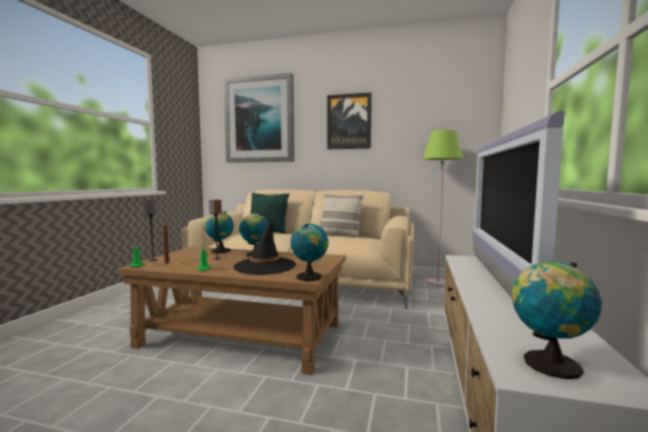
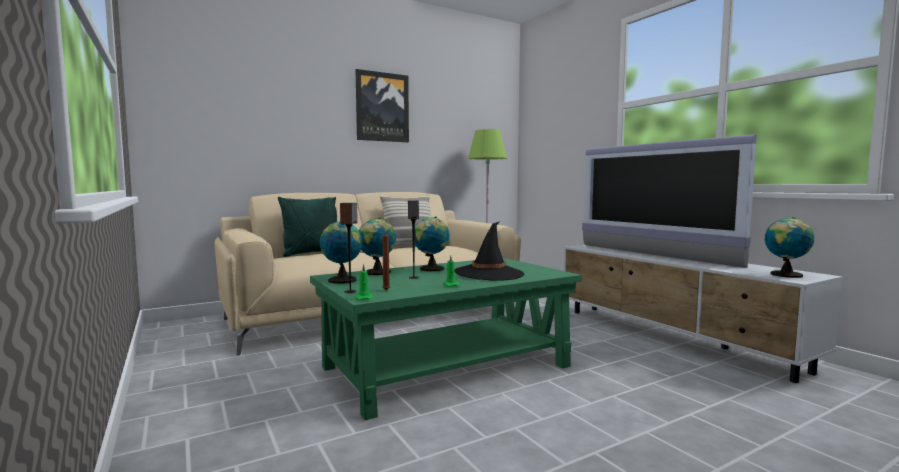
camera: 45 degrees left, 0 degrees up
(243, 335) = (447, 366): brown coffee table -> green coffee table
(260, 120) = (252, 87): picture -> none
(309, 276) = (553, 272): globe -> globe (341, 280)

